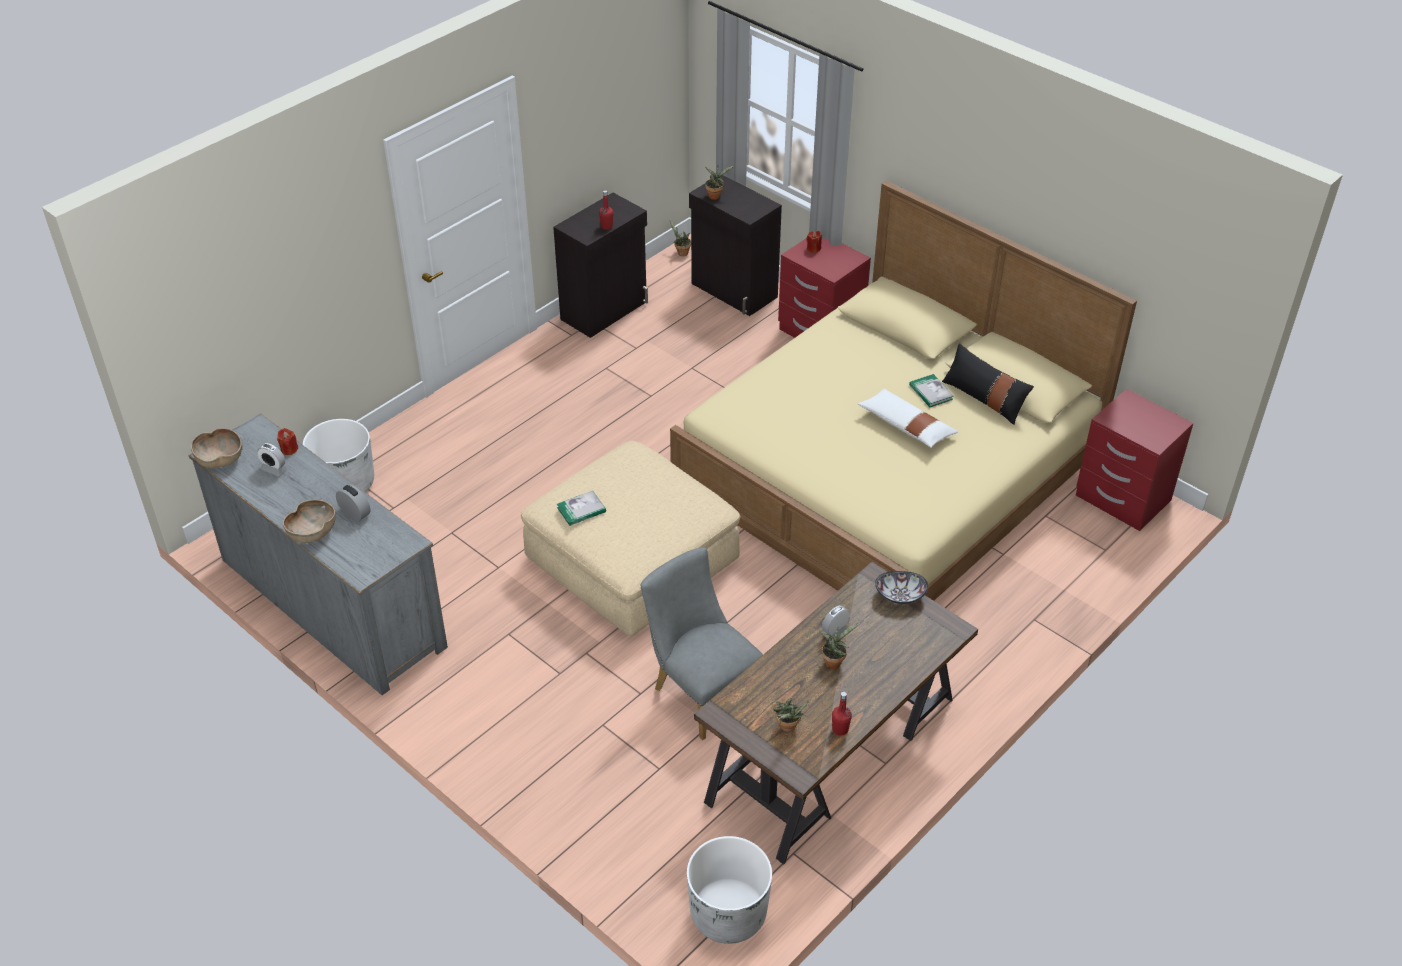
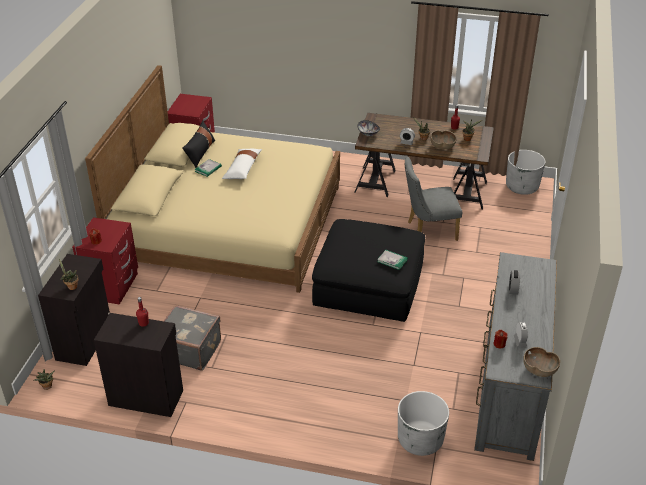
camera: 120 degrees left, 5 degrees down
(313, 533) = (543, 297): brown bowl -> brown bowl (442, 146)
(632, 560) = (369, 285): beige ottoman -> black ottoman
(650, 360) = (190, 349): none -> grey suitcase
(701, 691) = (428, 231): grey chair -> grey chair turned 60 degrees clockwise

